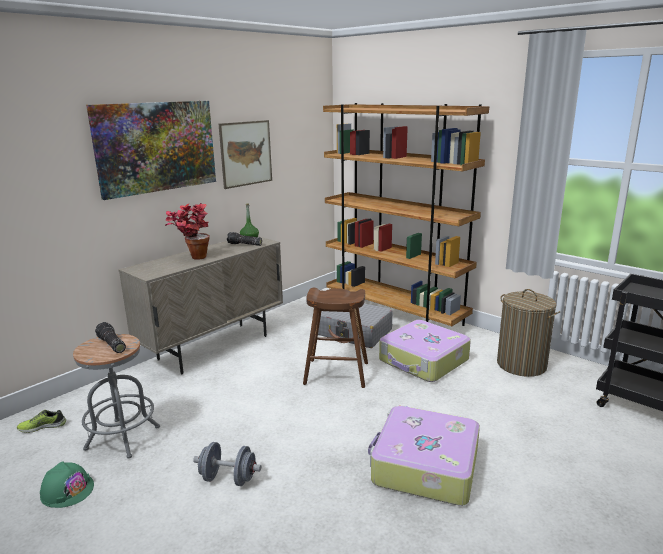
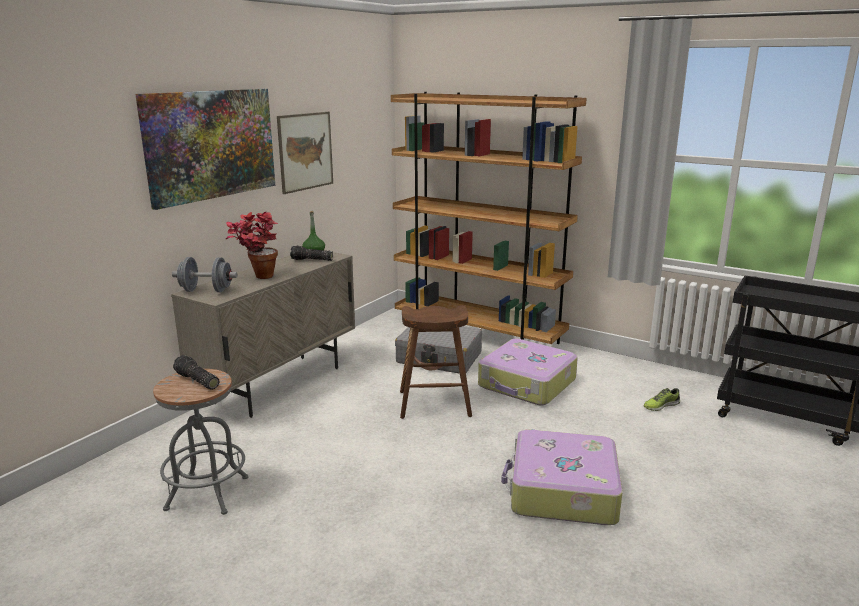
camera: 10 degrees left, 0 degrees up
(42, 426) = (98, 489): shoe -> shoe (660, 405)
(67, 490) = (162, 555): green hard hat -> none
(228, 478) = (352, 524): grey dumbbell -> grey dumbbell (206, 291)
(521, 365) = (632, 381): laundry basket -> none

